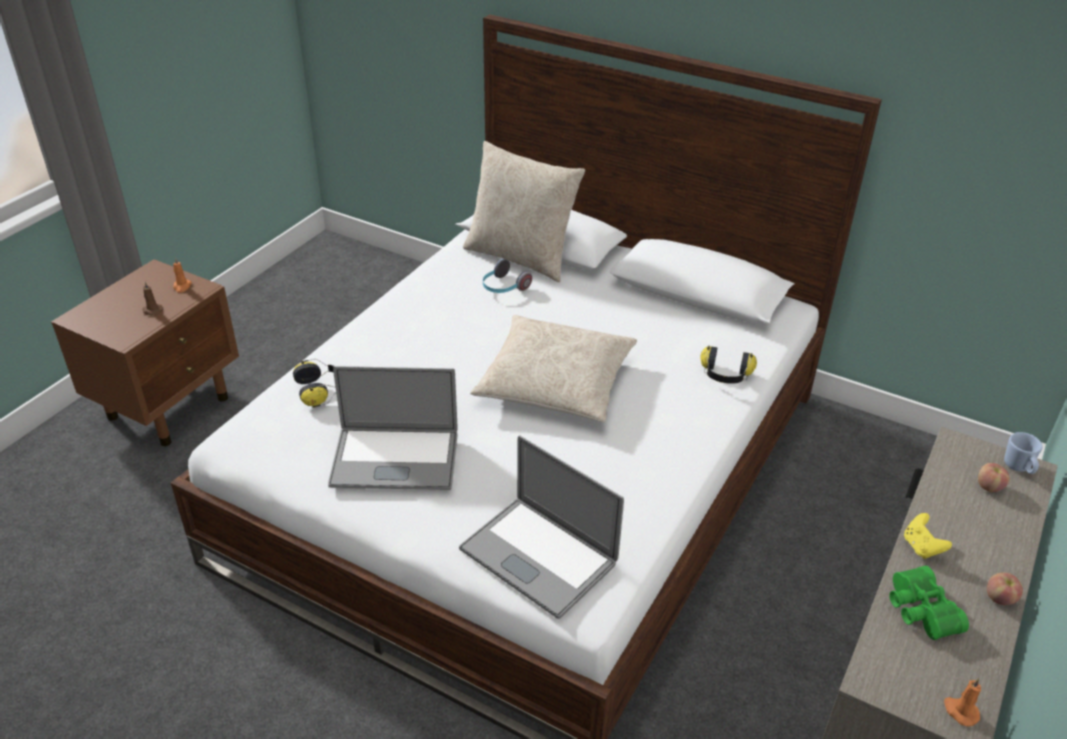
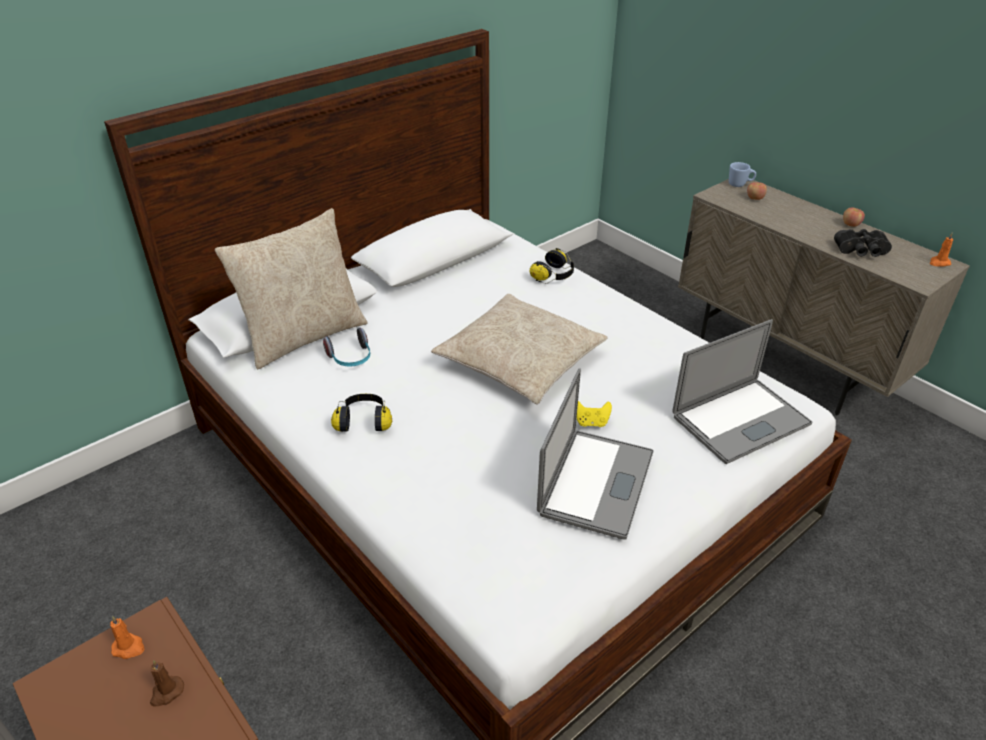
camera: 70 degrees left, 0 degrees up
(321, 391) = (459, 523): headphones -> headphones (364, 421)
(919, 611) = (861, 251): green binoculars -> black binoculars
(921, 547) = (806, 234): yellow game controller -> yellow game controller (591, 422)

